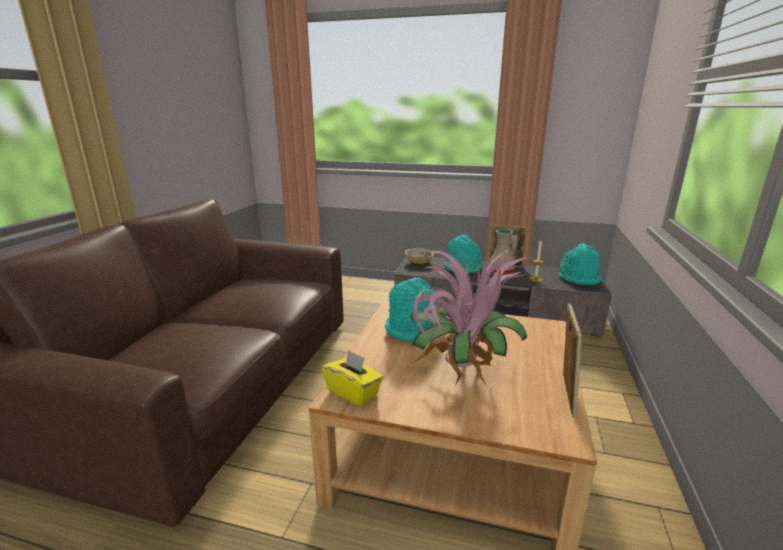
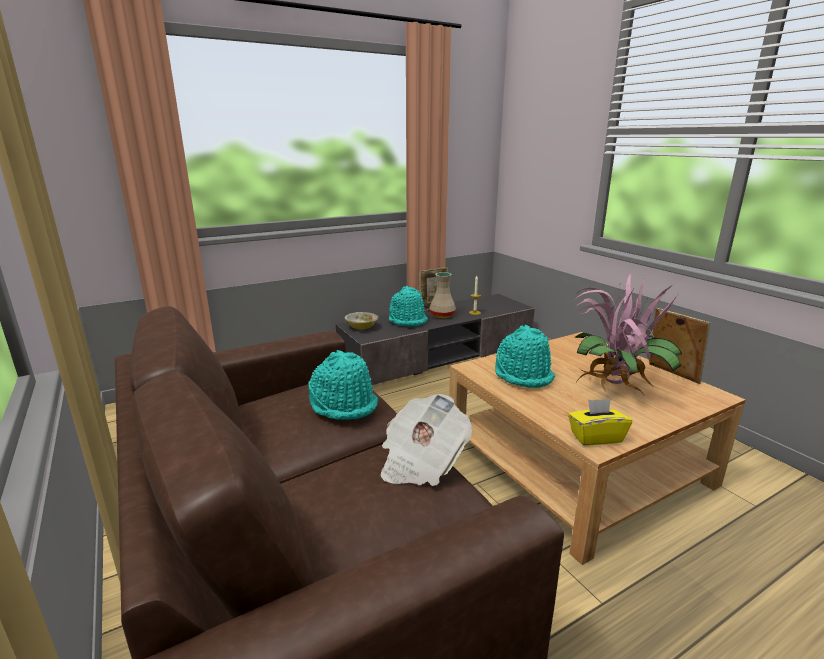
camera: 45 degrees left, 0 degrees up
(233, 342) = (421, 461): none -> newspaper
(579, 278) = (497, 303): turquoise hat -> turquoise hat (343, 404)

